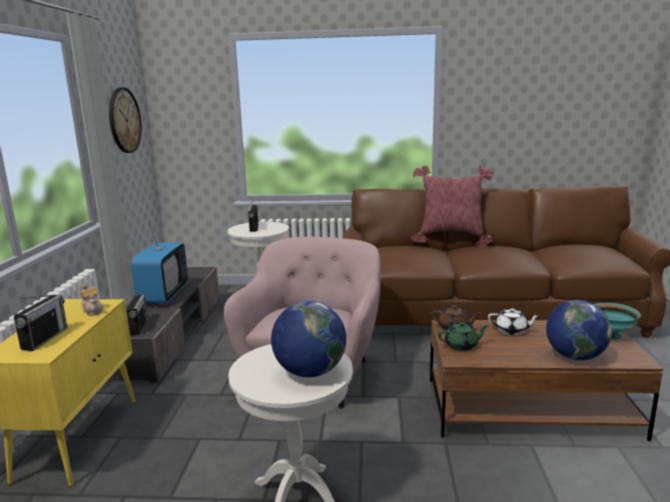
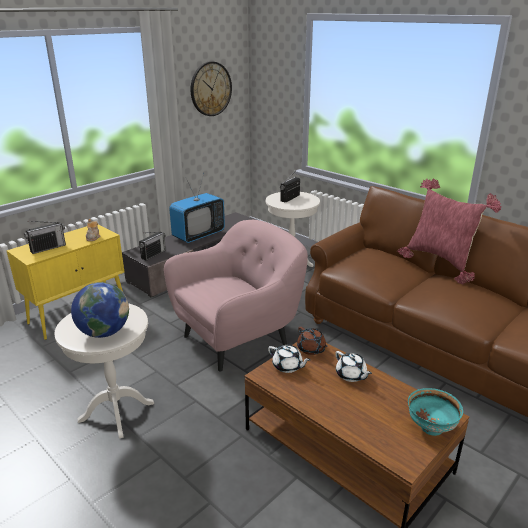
camera: 40 degrees right, 10 degrees up
(462, 345) = (288, 366): green teapot -> white teapot
(574, 356) = (355, 425): globe -> none

